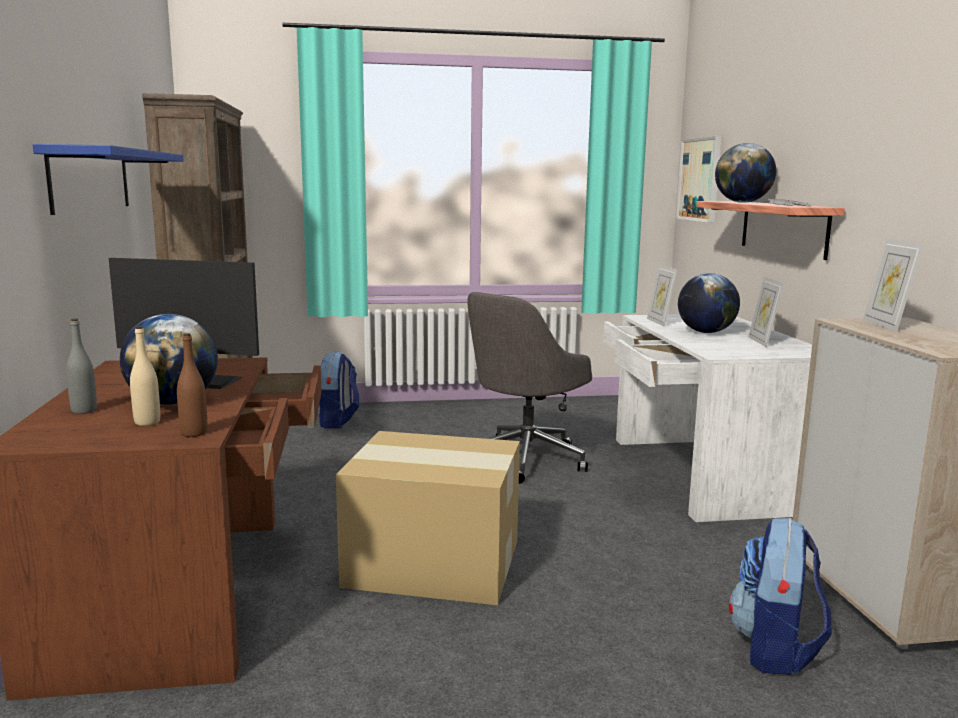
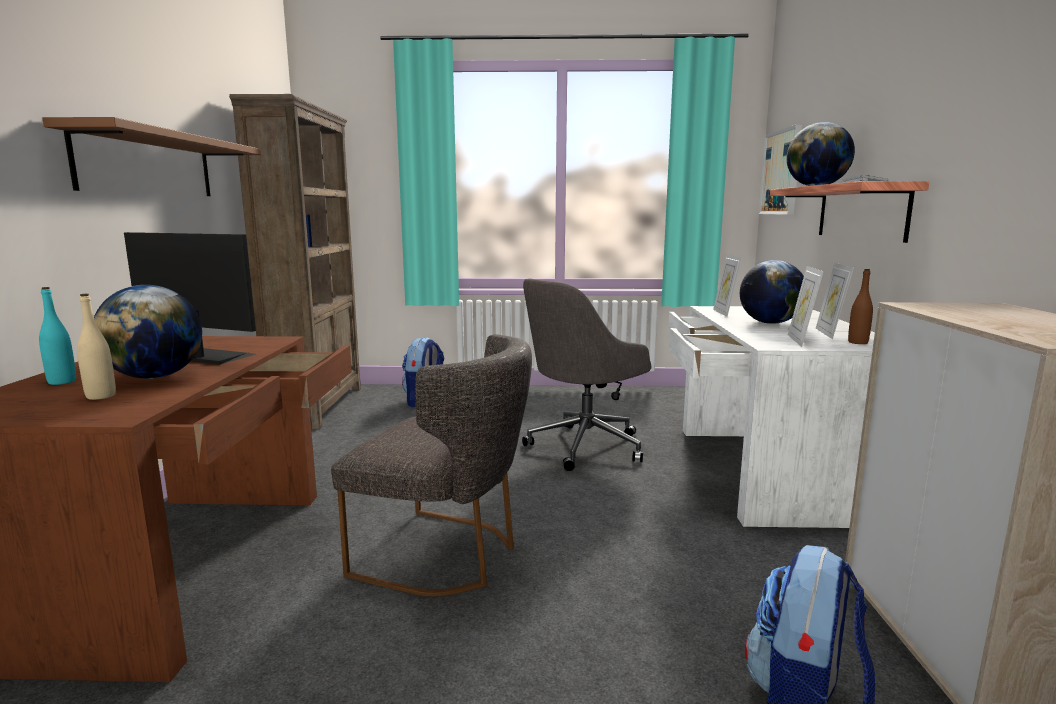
camera: 10 degrees right, 0 degrees up
(84, 411) = (62, 382): grey bottle -> turquoise bottle
(91, 180) = (148, 165): blue shelf -> brown shelf
(194, 433) = (128, 410): brown bottle -> brown bottle (858, 342)
(435, 564) = (446, 555): cardboard box -> grey chair
(886, 325) = (971, 310): picture frame -> picture frame (800, 340)

